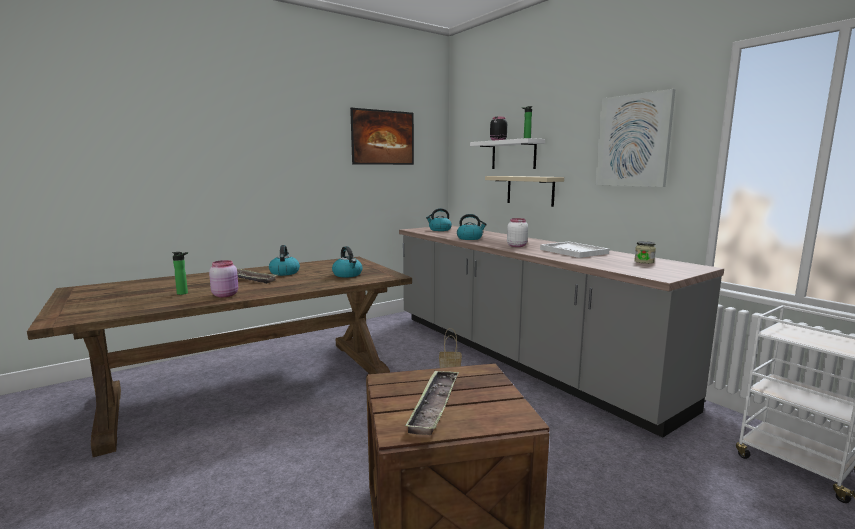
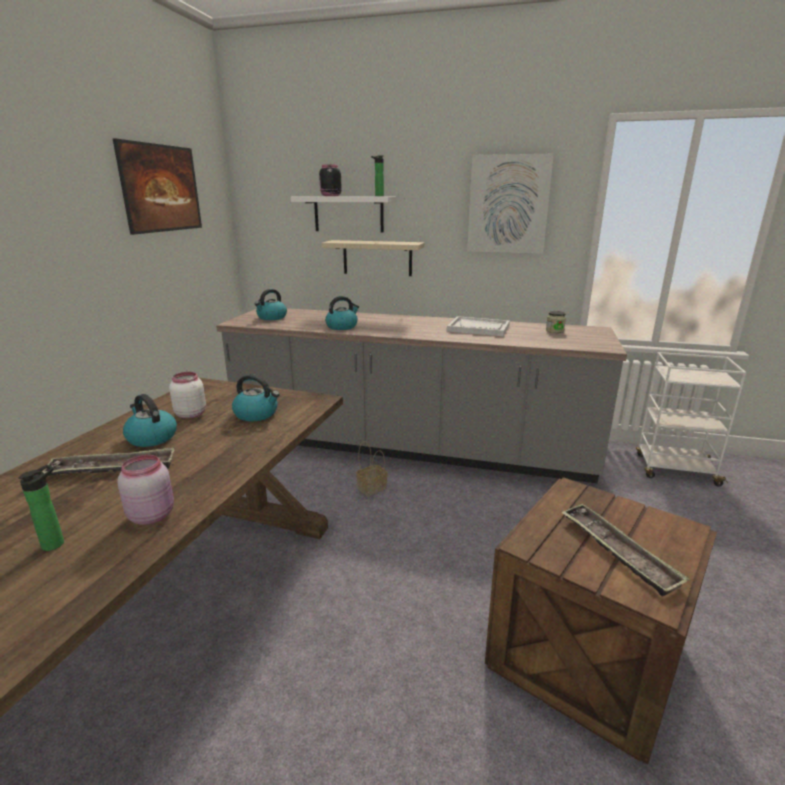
camera: 40 degrees left, 10 degrees up
(516, 246) = (415, 330): white jar -> white jar (190, 414)

